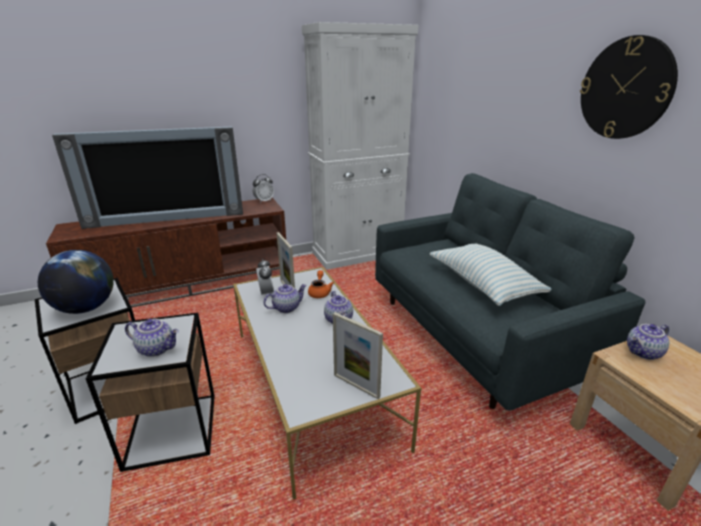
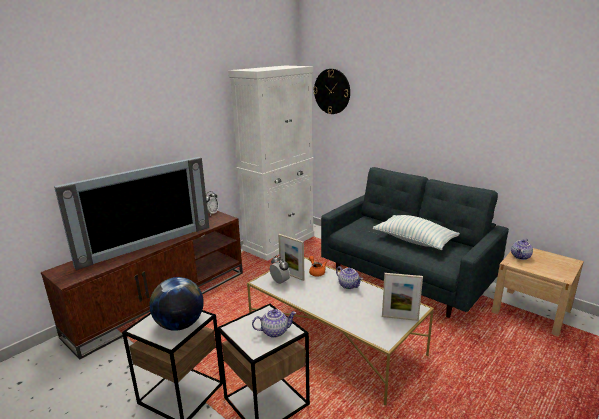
camera: 25 degrees left, 5 degrees down
(286, 307) = (306, 287): teapot -> none
(625, 89) = (472, 111): wall clock -> wall clock (332, 91)

